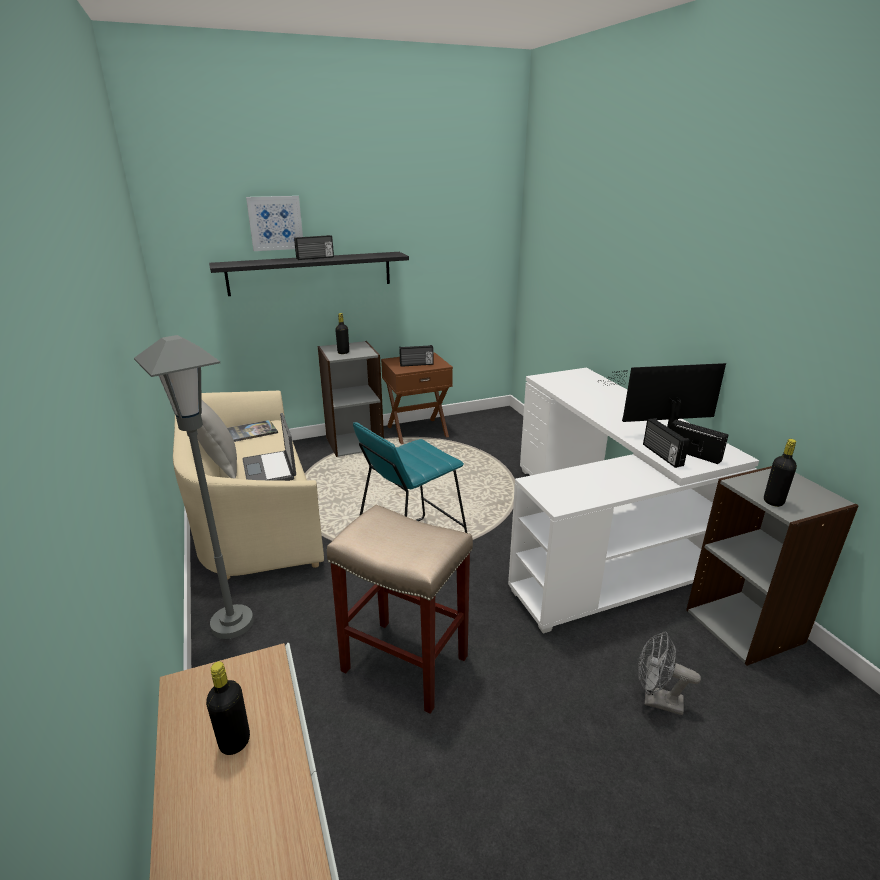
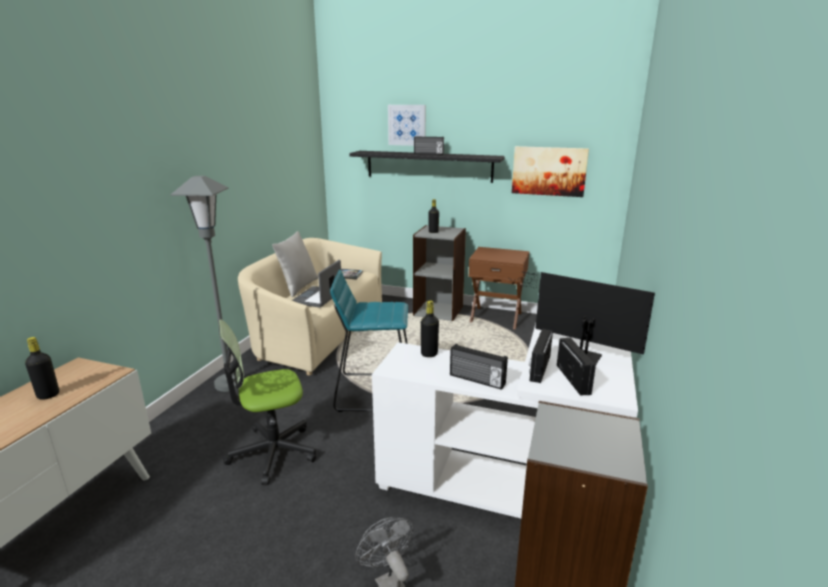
camera: 40 degrees right, 5 degrees down
(403, 663) = (272, 452): beige stool -> office chair
(416, 364) = (497, 256): radio -> radio (476, 380)
(446, 263) = (549, 171): none -> picture
(773, 501) = (550, 438): black bottle -> black bottle (429, 354)

